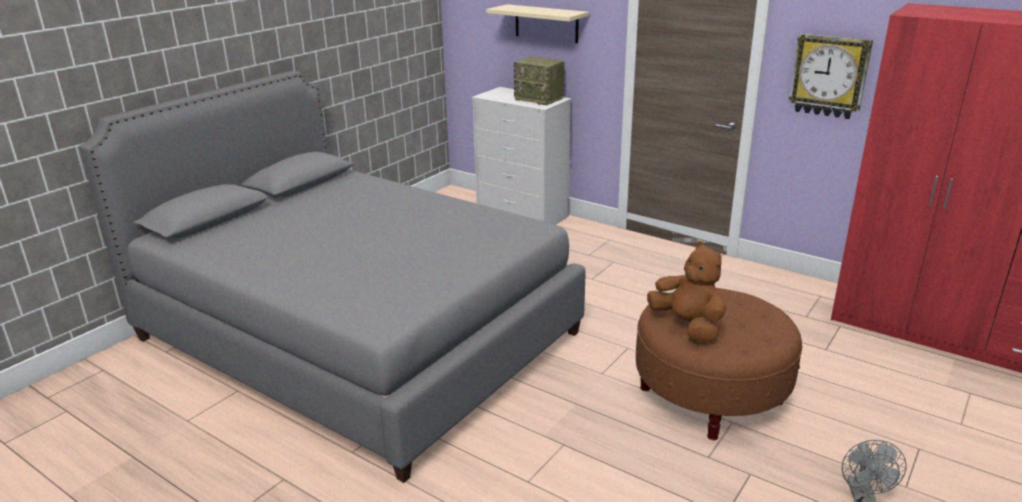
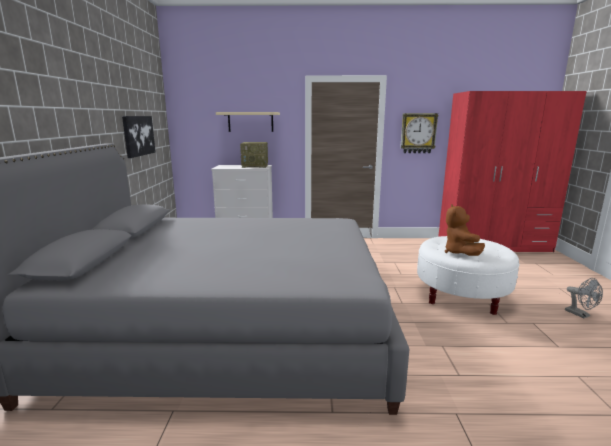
camera: 35 degrees left, 10 degrees down
(368, 46) = (138, 135): none -> picture
(688, 326) = (460, 253): brown plush toy -> brown plush toy turned 105 degrees counterclockwise
(710, 395) = (461, 295): brown ottoman -> white ottoman

